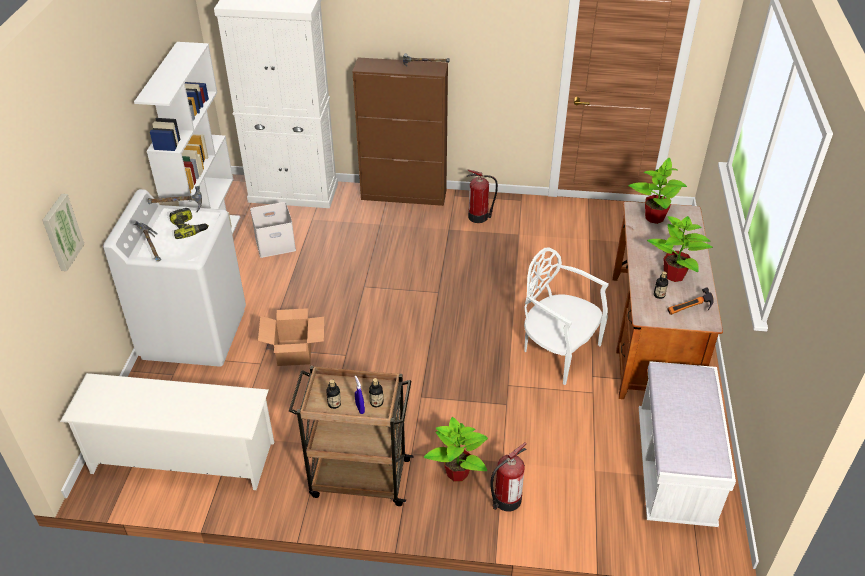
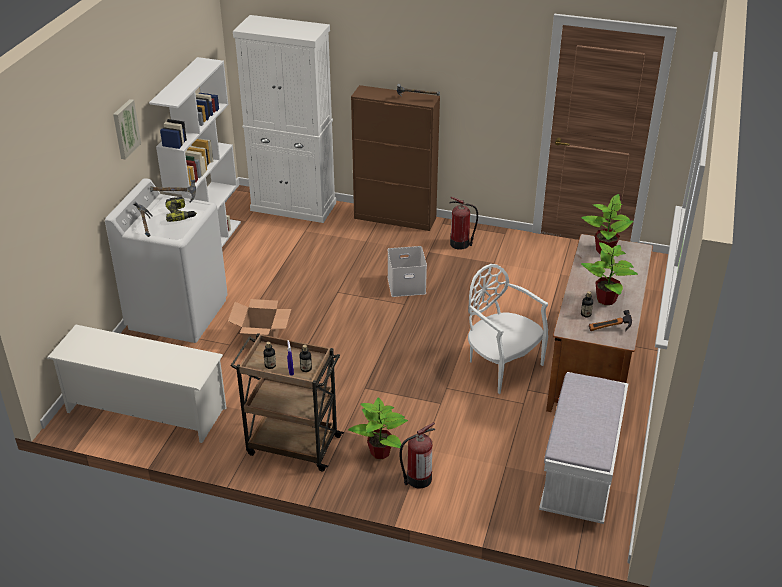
camera: 10 degrees right, 5 degrees down
(61, 232) = (69, 199): picture -> picture (125, 129)
(276, 243) = (267, 247): white storage box -> white storage box (407, 284)

